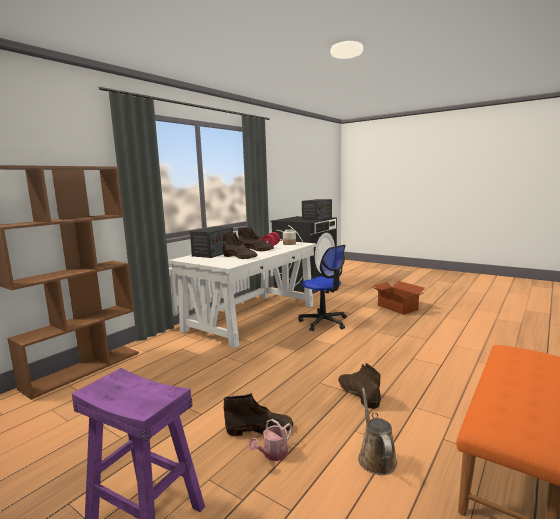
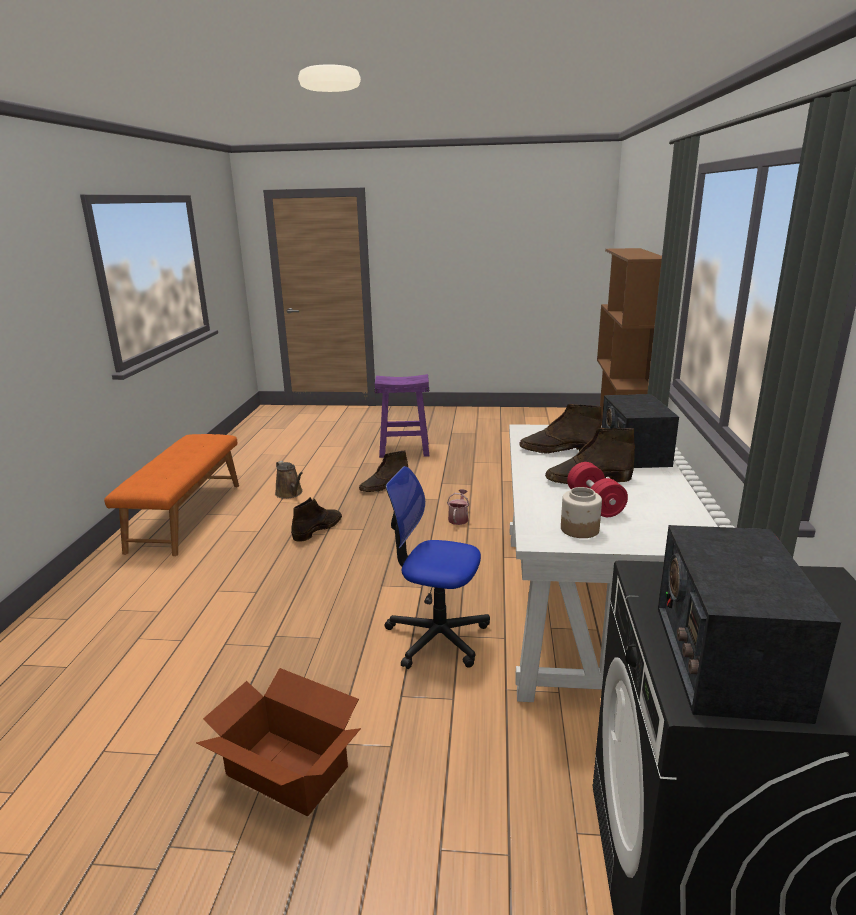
camera: 150 degrees right, 10 degrees up
(273, 454) = (362, 479): watering can -> watering can (458, 518)
(357, 394) = (318, 528): brown boot -> brown boot turned 90 degrees counterclockwise

